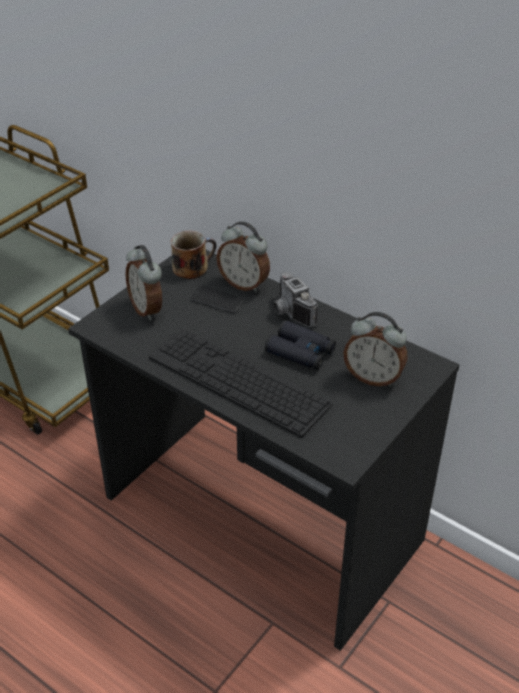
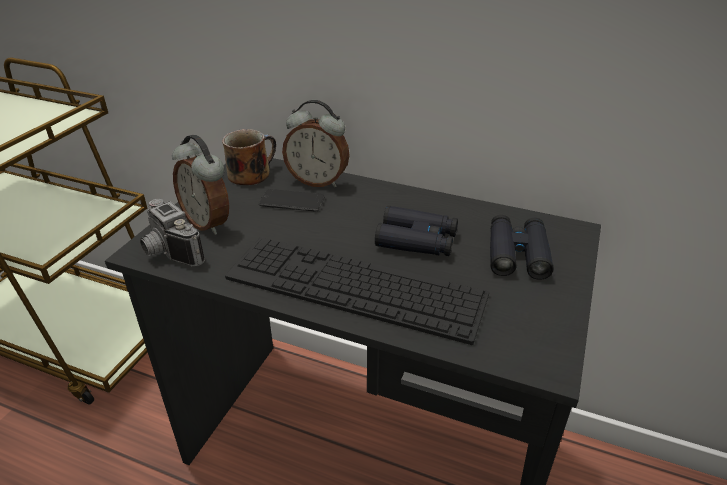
camera: 15 degrees left, 5 degrees down
(289, 313) = (383, 202): camera -> camera (168, 252)
(373, 377) = (517, 254): alarm clock -> black binoculars

